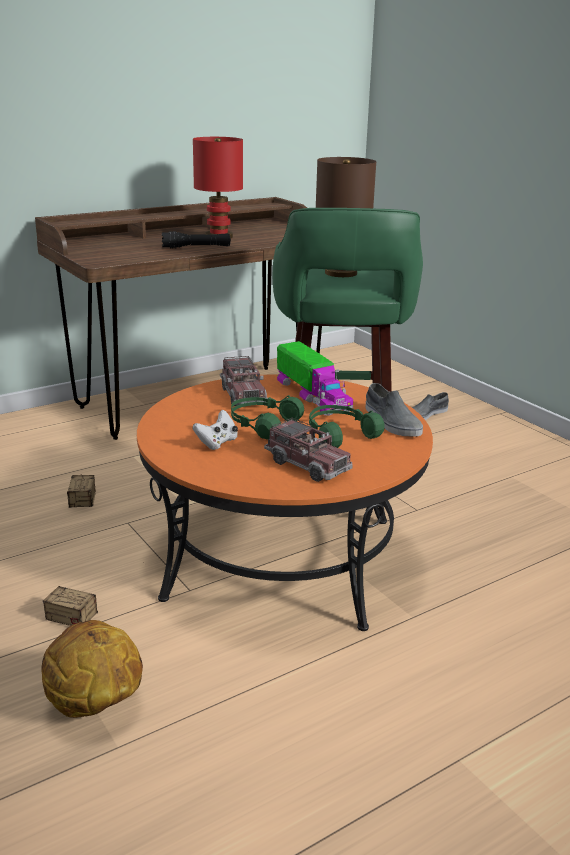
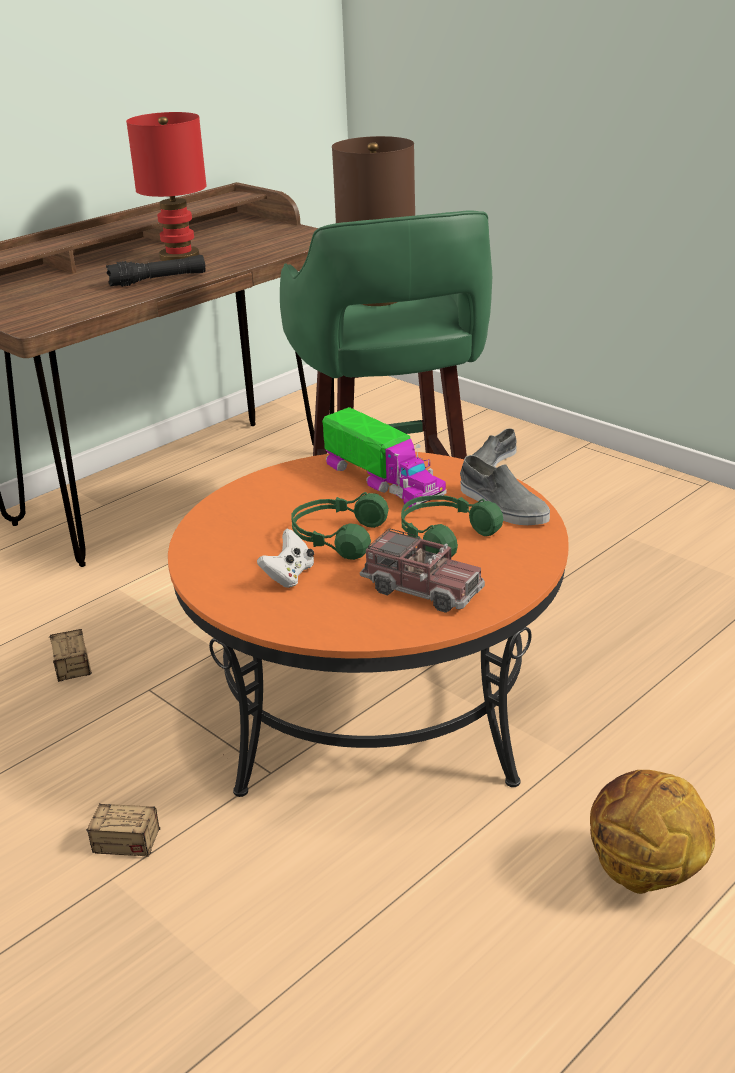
camera: 10 degrees left, 5 degrees up
(94, 705) = (206, 960): basketball -> basketball (644, 873)
(243, 394) = (290, 494): toy truck -> none

